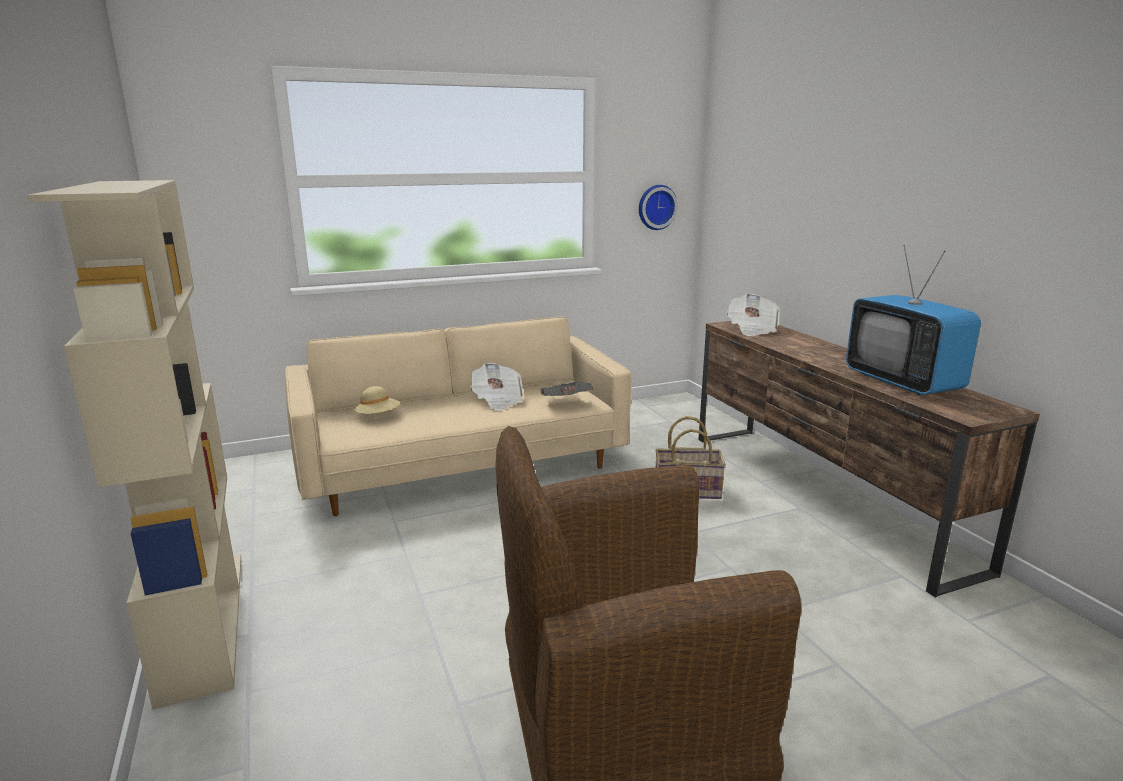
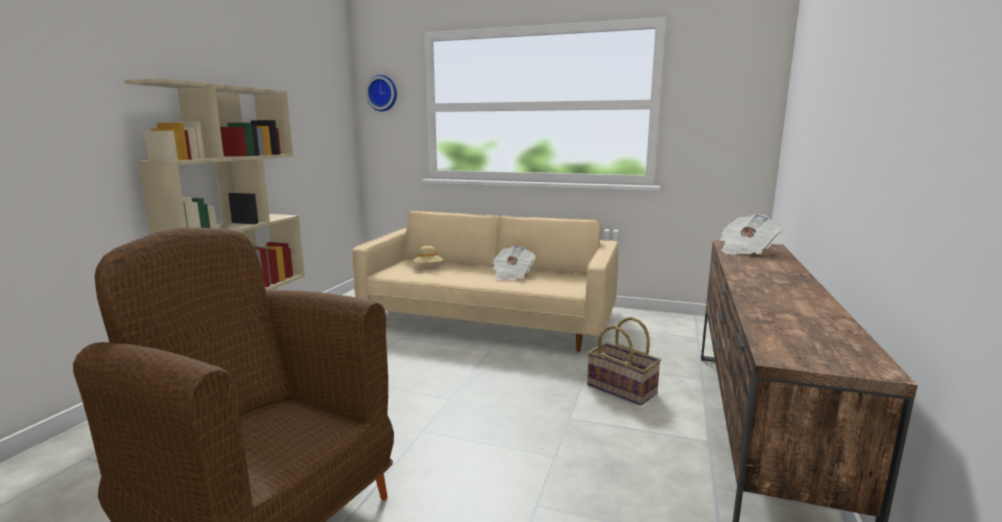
camera: 40 degrees right, 5 degrees down
(566, 404) = (553, 287): newspaper -> none
(656, 207) = (727, 133): wall clock -> wall clock (382, 93)
(902, 382) = (792, 314): television -> none

